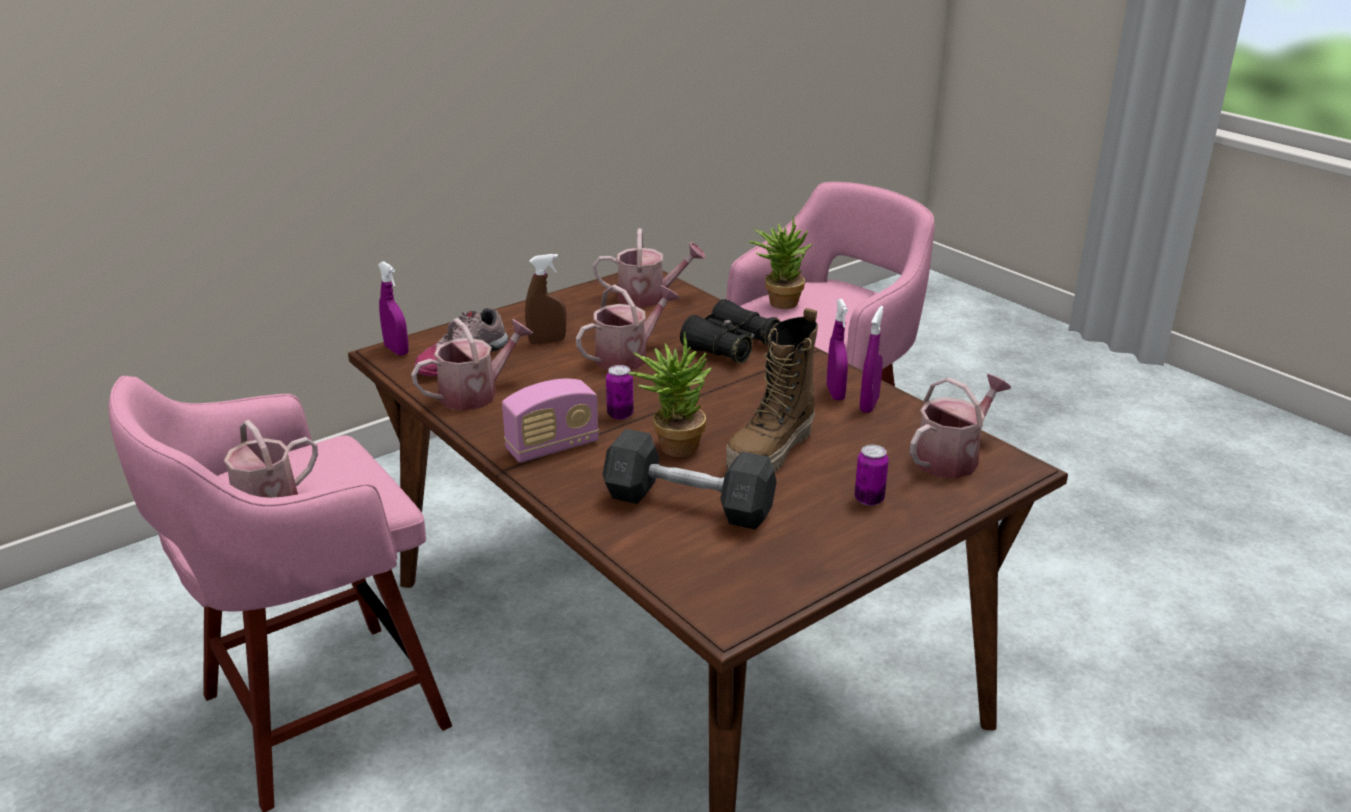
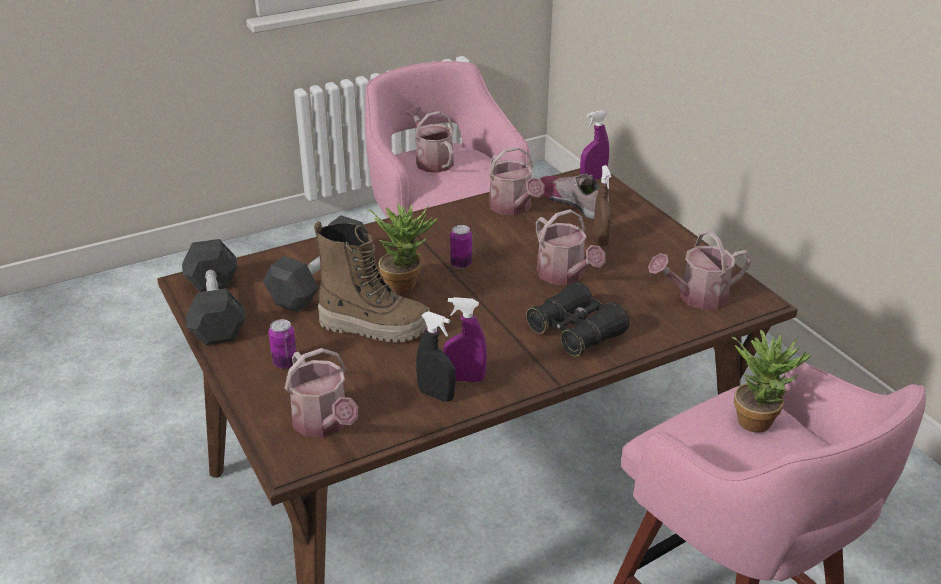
camera: 100 degrees right, 5 degrees up
(552, 447) = (422, 234): radio -> none
(648, 297) = (697, 297): watering can -> watering can turned 60 degrees clockwise
(771, 452) = (375, 327): boot -> boot turned 150 degrees clockwise
(787, 576) = (215, 309): none -> grey dumbbell
(869, 405) = (436, 395): purple spray bottle -> black spray bottle

